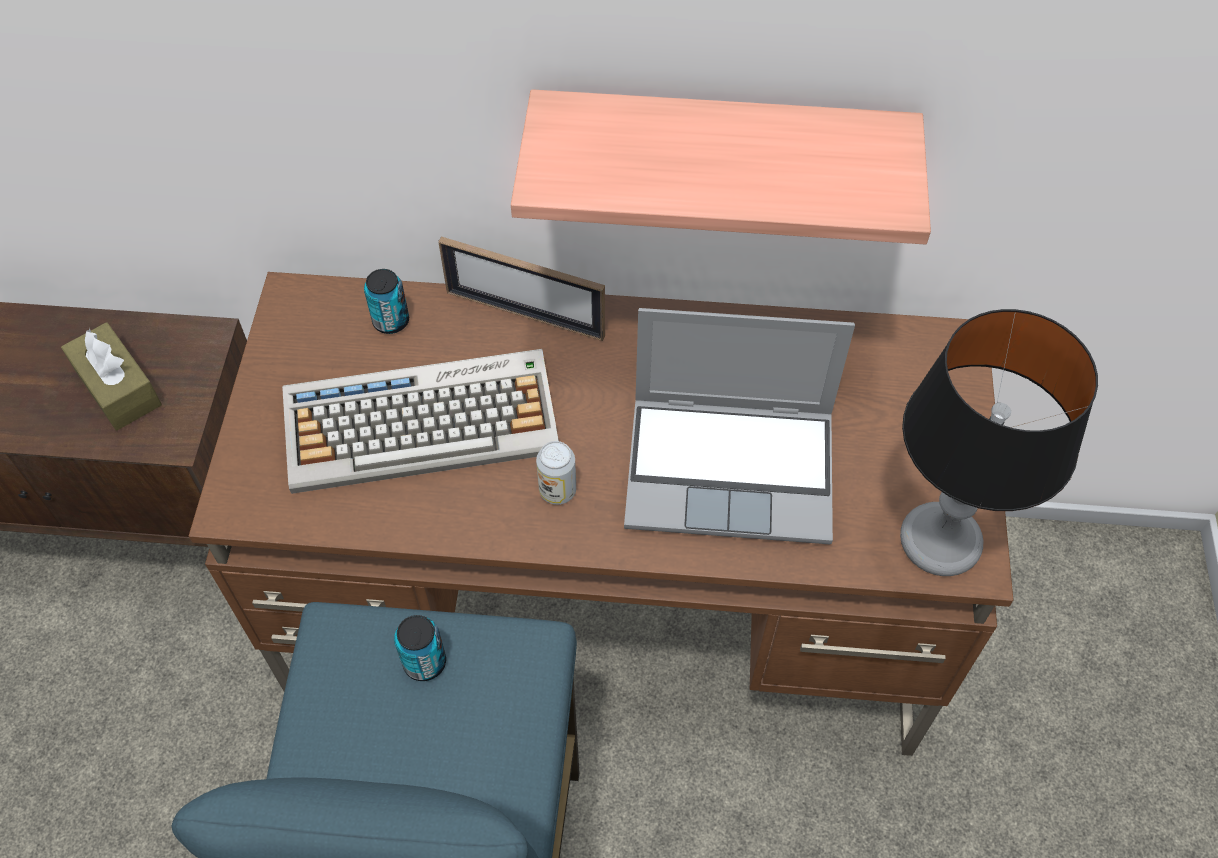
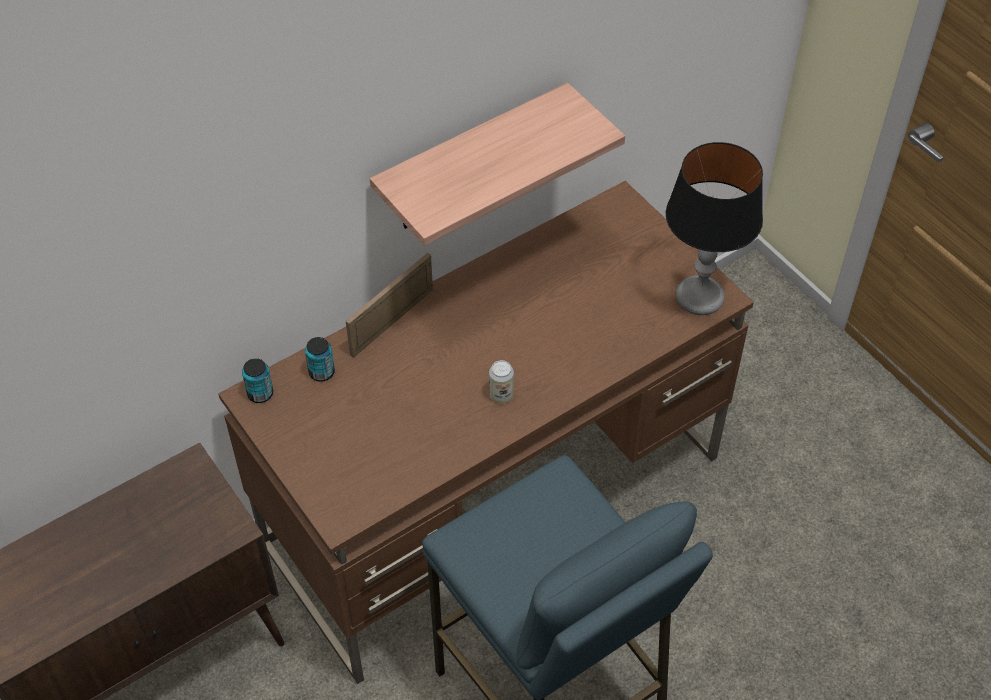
camera: 40 degrees left, 5 degrees down
(118, 387) = (168, 526): brown tissue box -> none
(423, 421) = (396, 409): keyboard -> none
(424, 662) = (517, 518): can -> can (260, 394)
(525, 314) = (392, 322): picture frame -> picture frame turned 150 degrees clockwise
(732, 469) = (575, 328): laptop -> none

